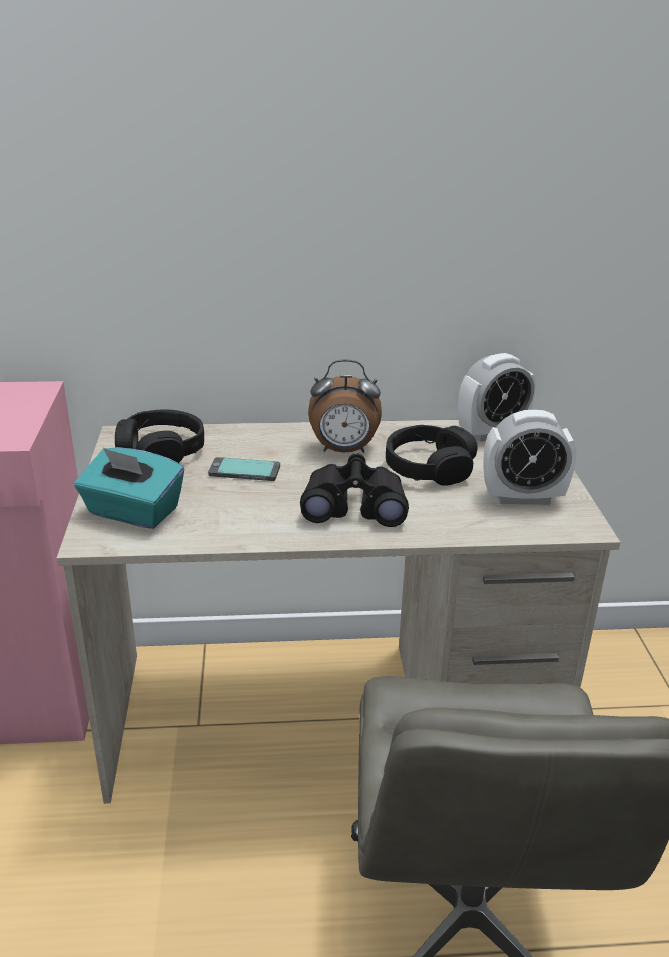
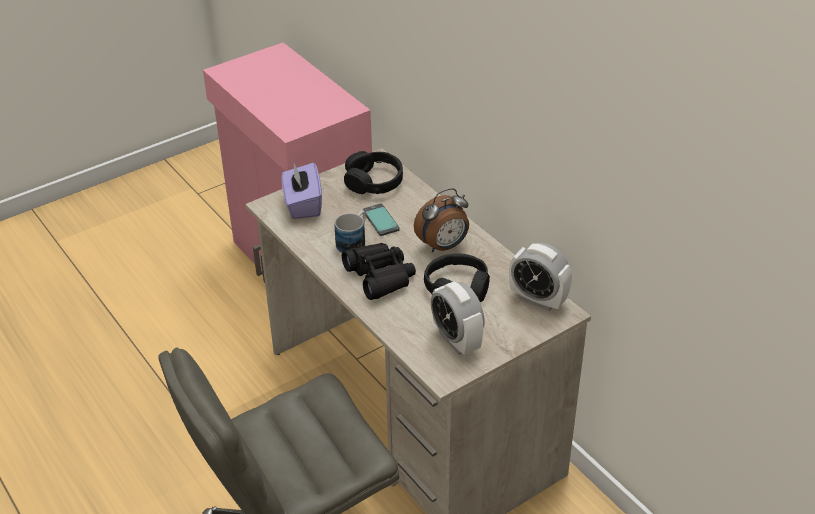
camera: 60 degrees right, 10 degrees up
(133, 512) = (303, 205): turquoise tissue box -> purple tissue box
(263, 501) = (354, 242): none -> mug
(343, 451) = (443, 246): alarm clock -> alarm clock turned 90 degrees counterclockwise

